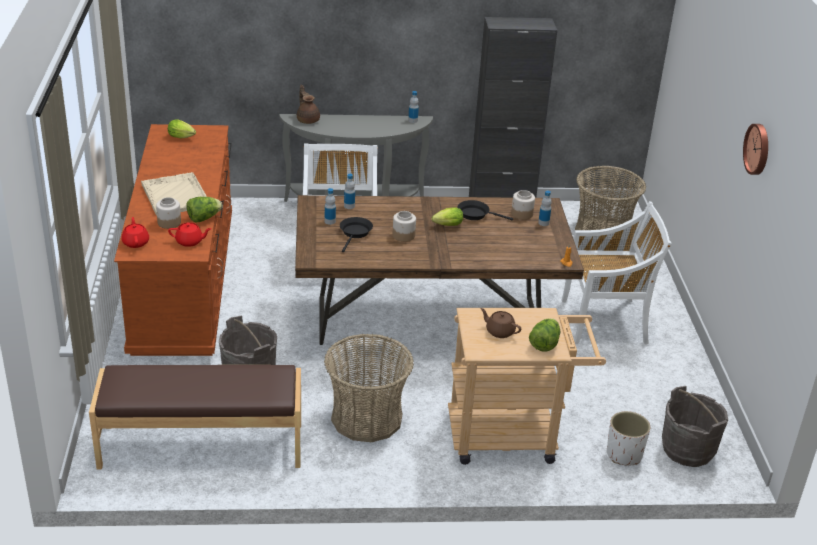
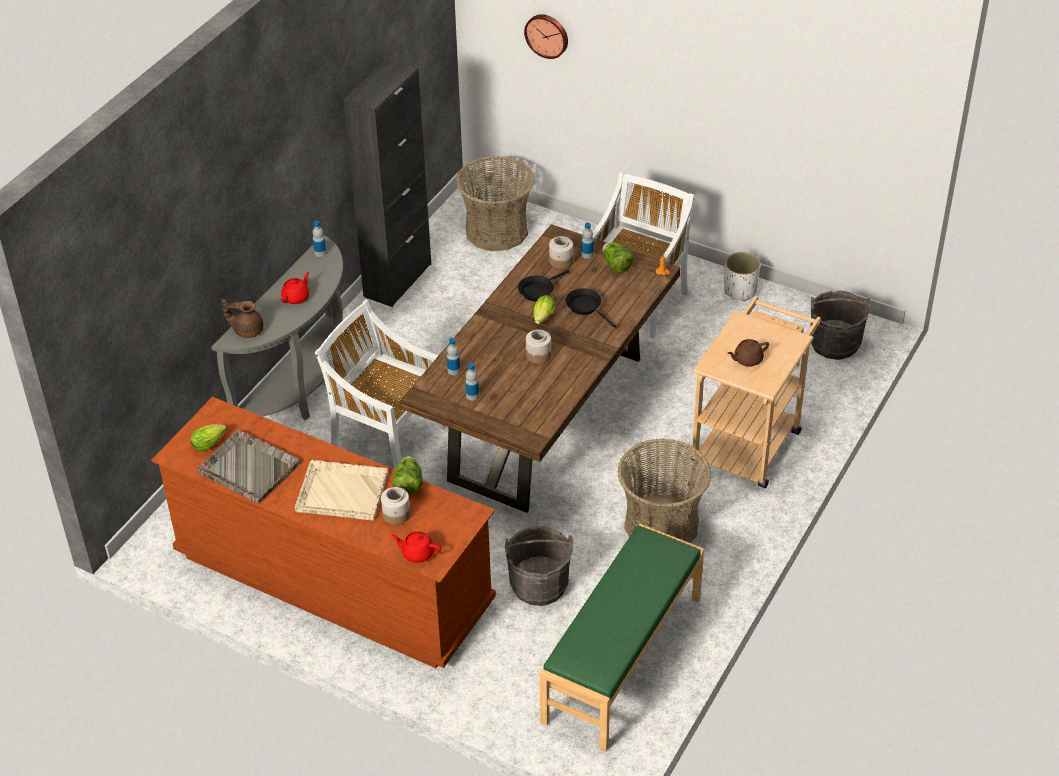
camera: 55 degrees left, 10 degrees up
(171, 156) = (248, 467): none -> grey tray
(190, 242) = (447, 510): red teapot -> red teapot (296, 297)
(201, 446) = (623, 659): brown bench -> green bench
(355, 233) = (508, 387): black frying pan -> black frying pan (586, 307)
(544, 344) = (783, 341): lettuce -> lettuce (616, 265)
(624, 454) = (817, 383): white planter -> white planter (740, 291)
(758, 149) = (746, 71): wall clock -> wall clock (547, 35)

